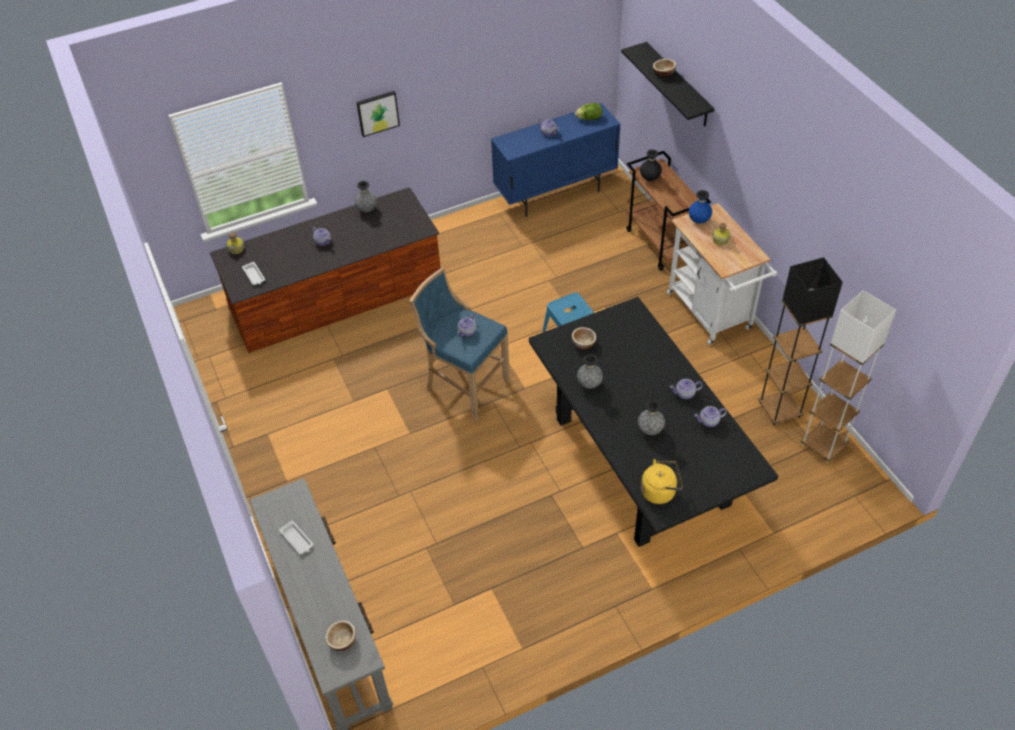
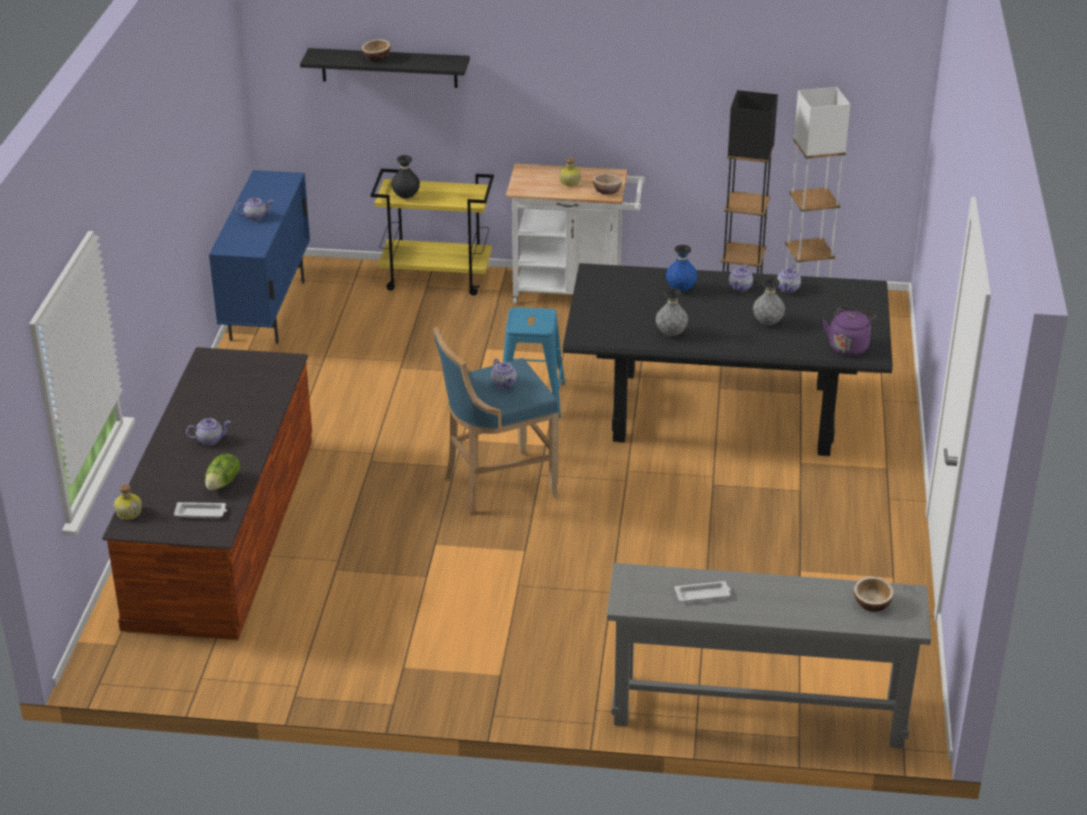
camera: 60 degrees left, 15 degrees down
(367, 210) = (196, 389): grey vase -> none
(377, 113) = (144, 250): picture -> none
(583, 343) = (610, 316): bowl -> bowl (607, 191)
(589, 118) = (268, 186): lettuce -> lettuce (223, 483)
(660, 491) = (848, 346): yellow kettle -> purple kettle
(662, 244) = (437, 278): brown cart -> yellow cart
(698, 221) = (527, 182): blue vase -> blue vase (680, 289)

